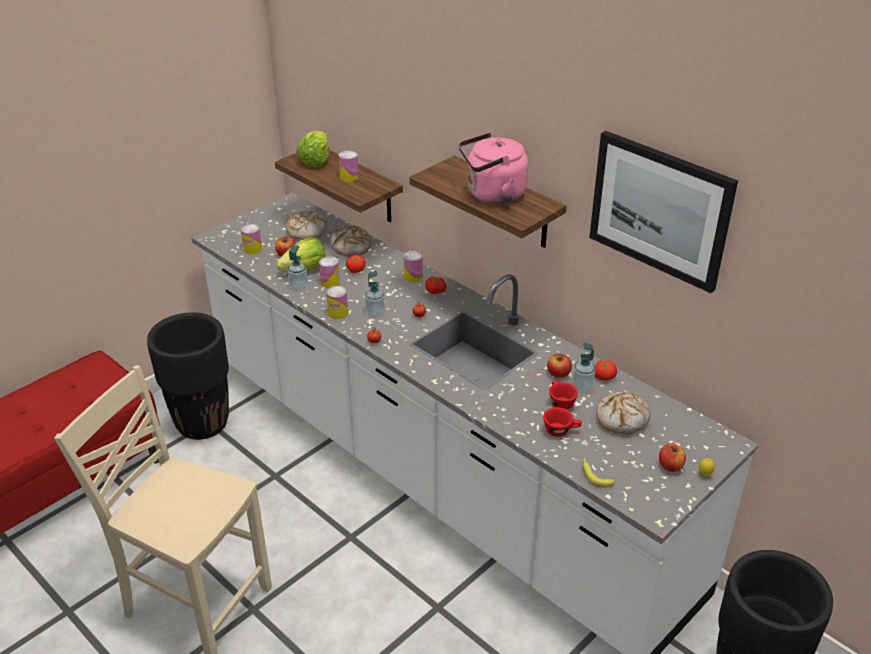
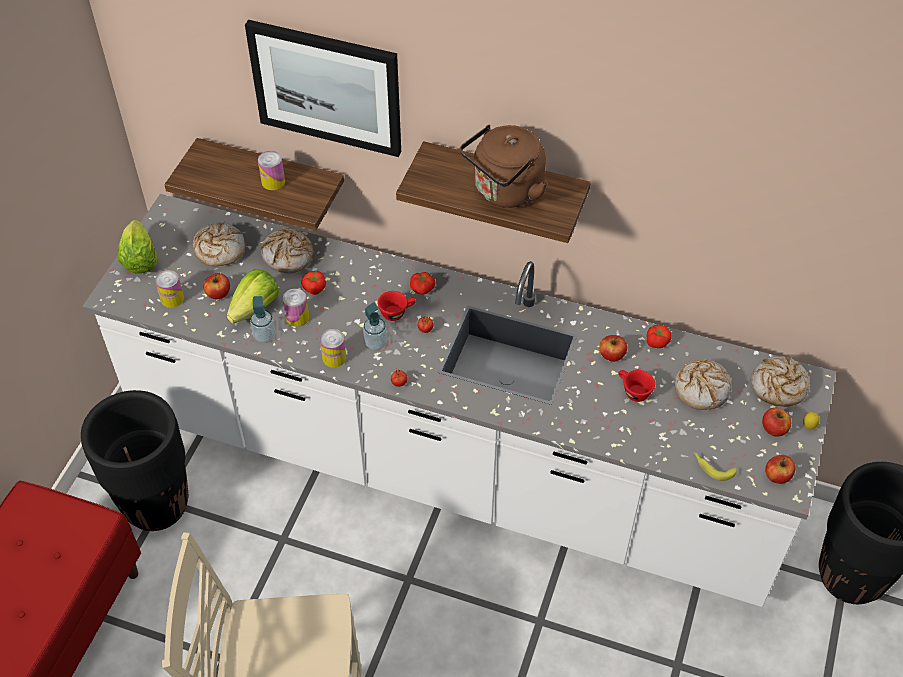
camera: 25 degrees left, 15 degrees up
(315, 161) = (215, 167): lettuce -> lettuce (140, 259)
(413, 276) = (385, 276): can -> none
(492, 195) = (505, 192): pink kettle -> brown kettle
(561, 430) = (653, 426): red cup -> red cup (397, 312)
(582, 387) = (644, 363): soap dispenser -> none
(651, 500) = (777, 476): none -> apple
(660, 209) = (716, 179): picture -> picture (327, 87)
(694, 438) = (778, 386): none -> bread

